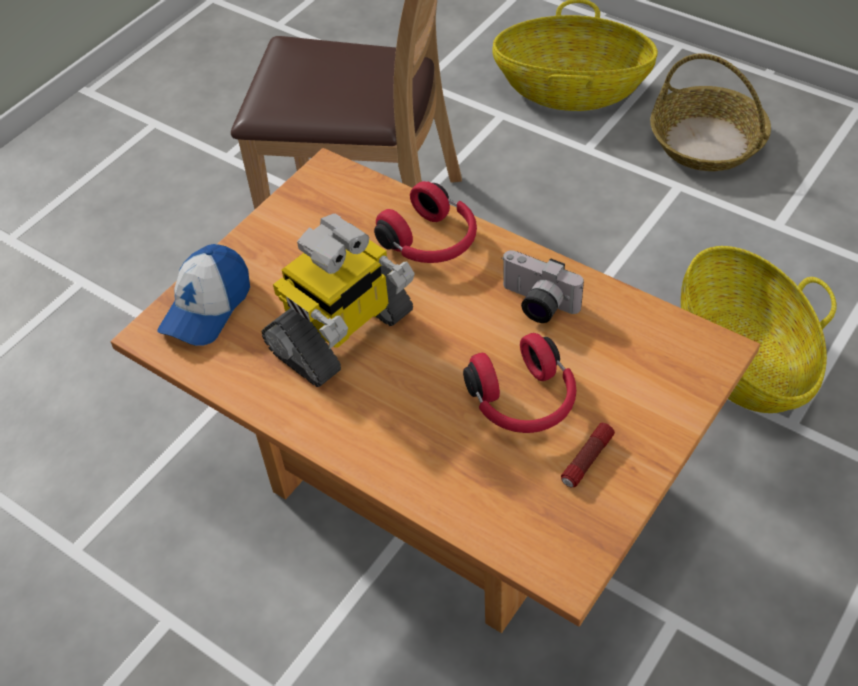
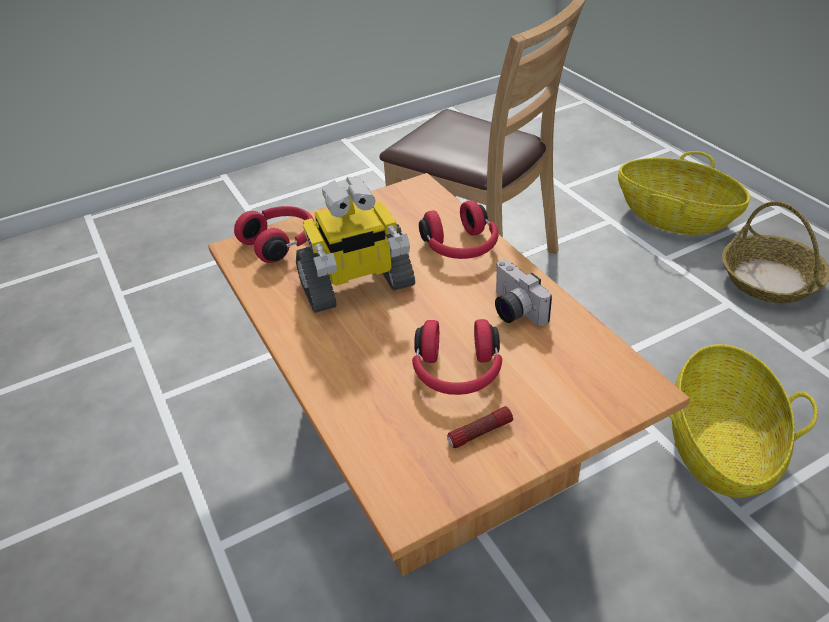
camera: 25 degrees right, 10 degrees down
(207, 307) = (281, 243): cap -> red headphones

